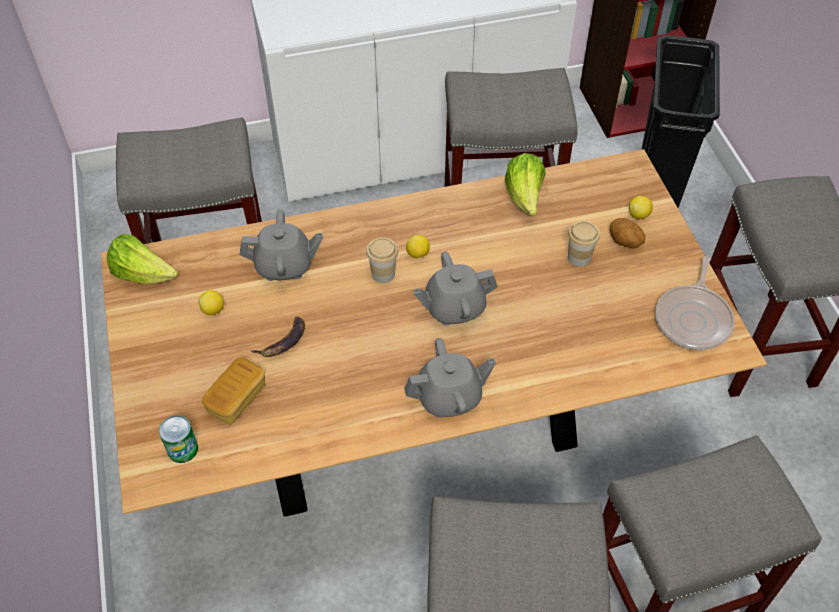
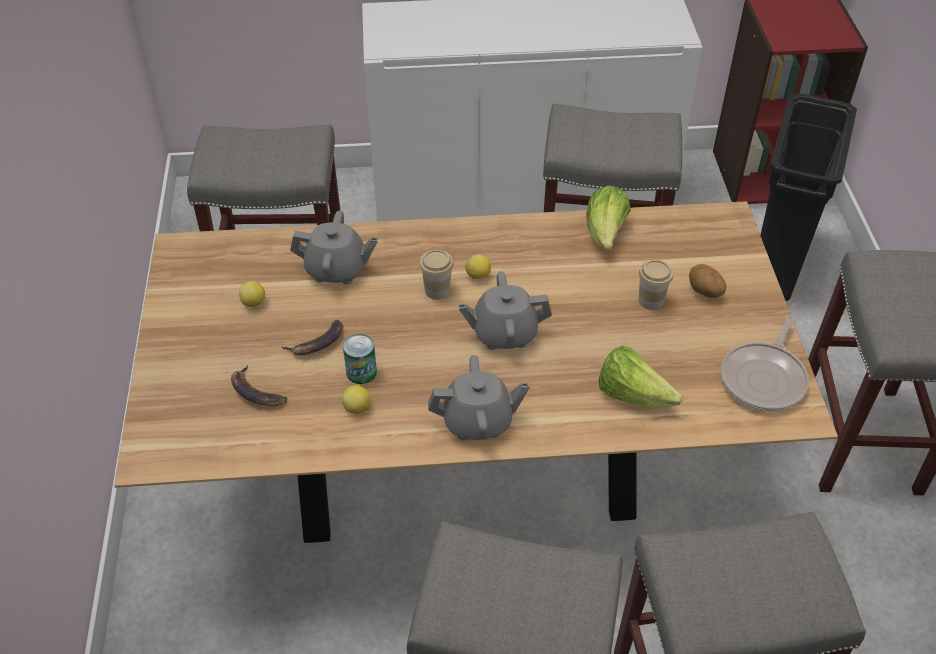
camera: 10 degrees right, 5 degrees down
(143, 275) = (192, 260): lettuce -> lettuce (633, 395)
(182, 449) = (189, 433): can -> can (361, 372)
(237, 399) = (256, 392): bread -> banana
(638, 215) = (726, 266): lemon -> lemon (357, 408)

